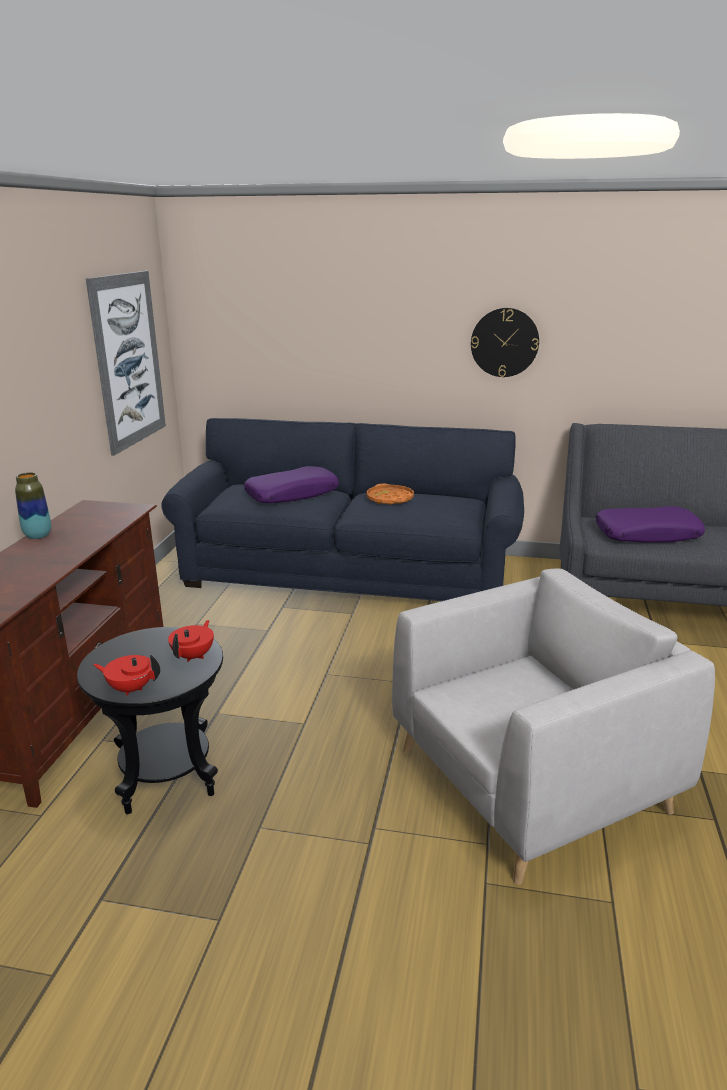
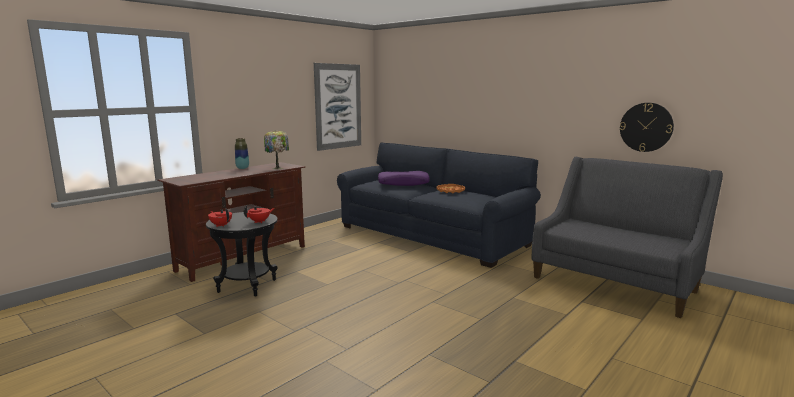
camera: 30 degrees right, 10 degrees down
(115, 521) = (278, 168): none -> table lamp
(504, 342) = (536, 104): wall clock -> wall clock (646, 127)
(531, 779) = (406, 334): grey armchair -> none
(647, 534) = (599, 230): purple pillow -> none

